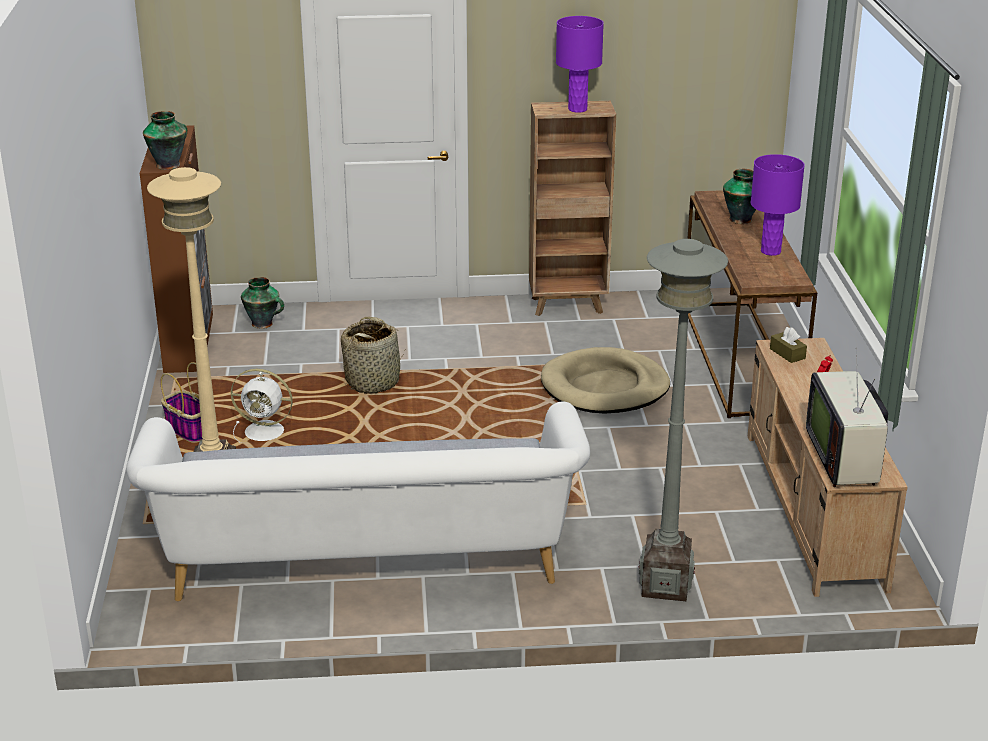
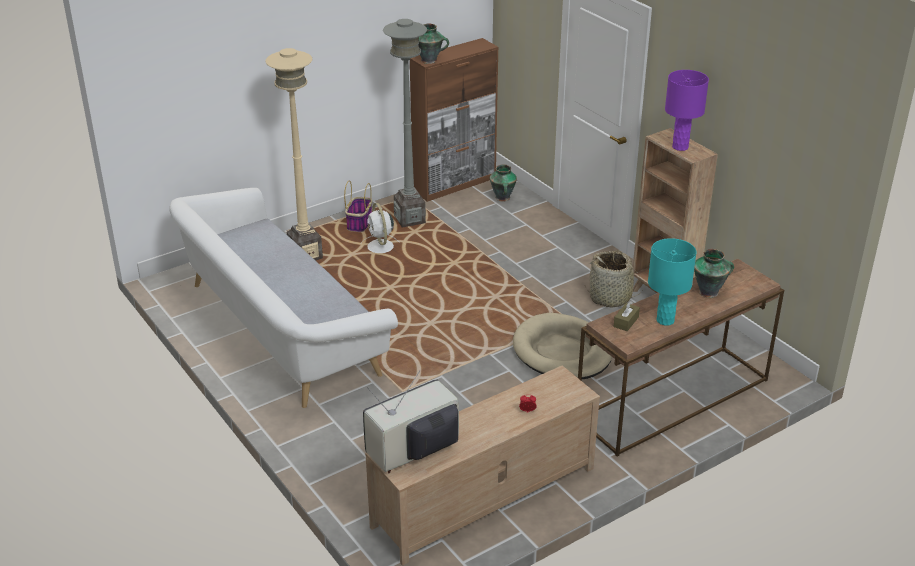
camera: 60 degrees right, 5 degrees up
(373, 382) = (474, 261): basket -> basket (610, 297)
(665, 585) = (334, 454): grey floor lamp -> grey floor lamp (409, 219)
(771, 251) = (665, 320): purple table lamp -> turquoise table lamp
(787, 353) = (553, 385): brown tissue box -> brown tissue box (626, 322)

